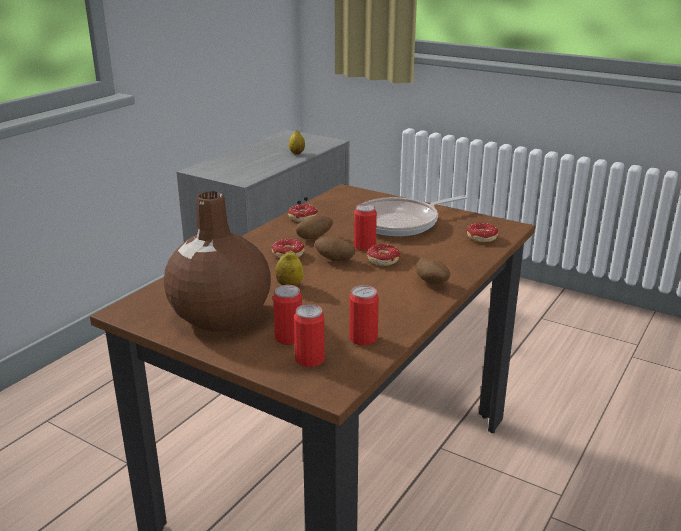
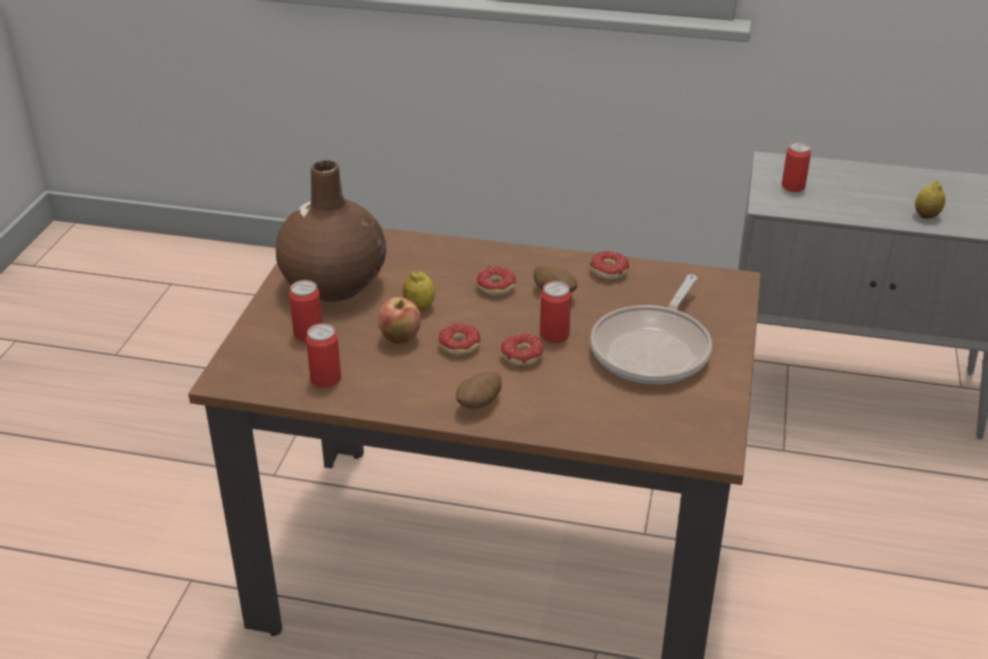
camera: 70 degrees right, 10 degrees up
(310, 360) = (273, 355): can -> can (793, 186)
(327, 299) = (400, 338): none -> apple
(334, 260) = (501, 321): potato -> none
(401, 222) = (653, 349): frying pan -> frying pan turned 105 degrees counterclockwise
(482, 240) = (642, 428): donut -> donut (452, 347)

